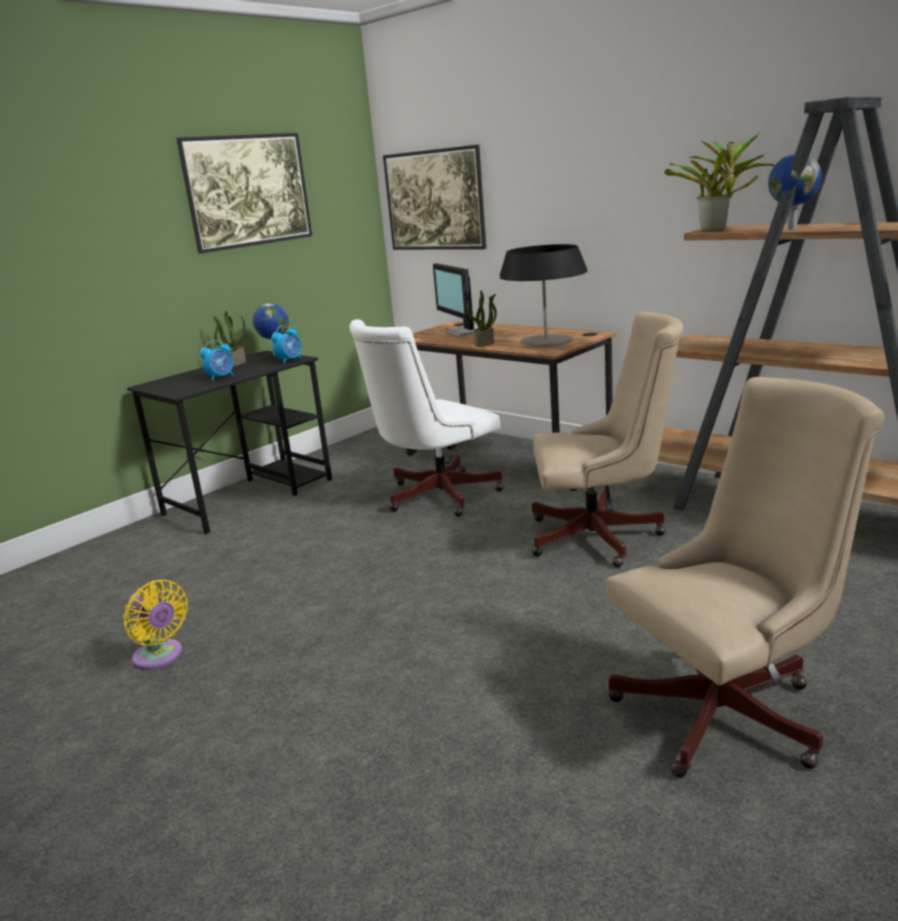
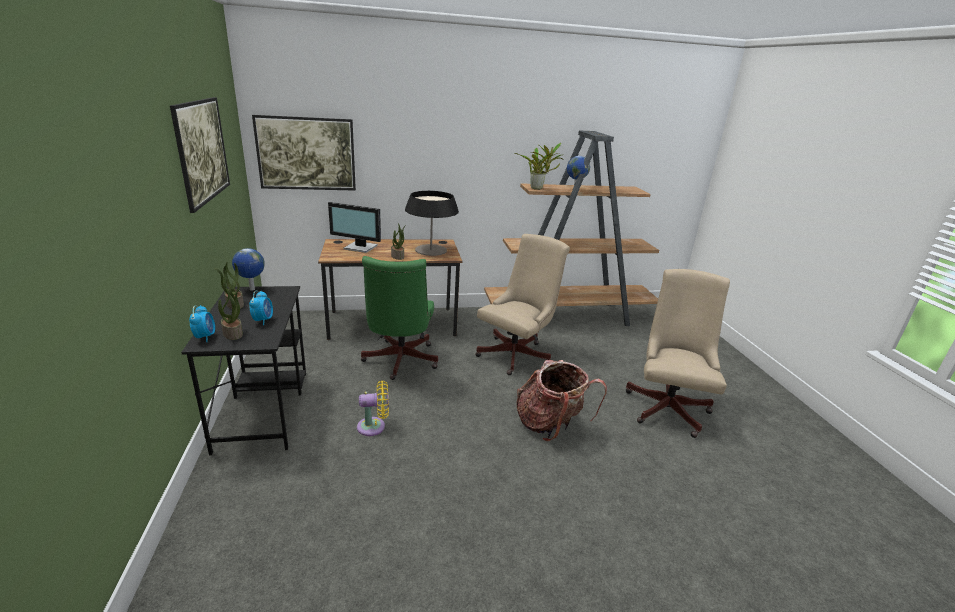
camera: 55 degrees left, 5 degrees up
(160, 657) = (435, 534): yellow fan -> yellow fan (374, 426)
(180, 382) = (233, 334): none -> potted plant
(290, 360) = (284, 293): alarm clock -> alarm clock (205, 337)
(434, 497) = (399, 362): white office chair -> green office chair
(470, 633) = (551, 425): none -> backpack

